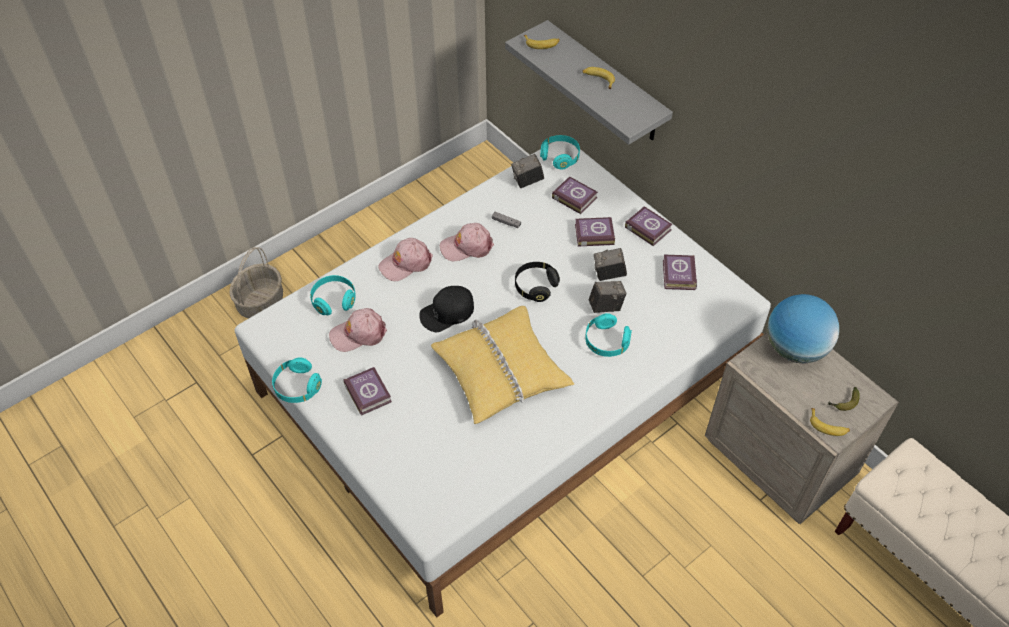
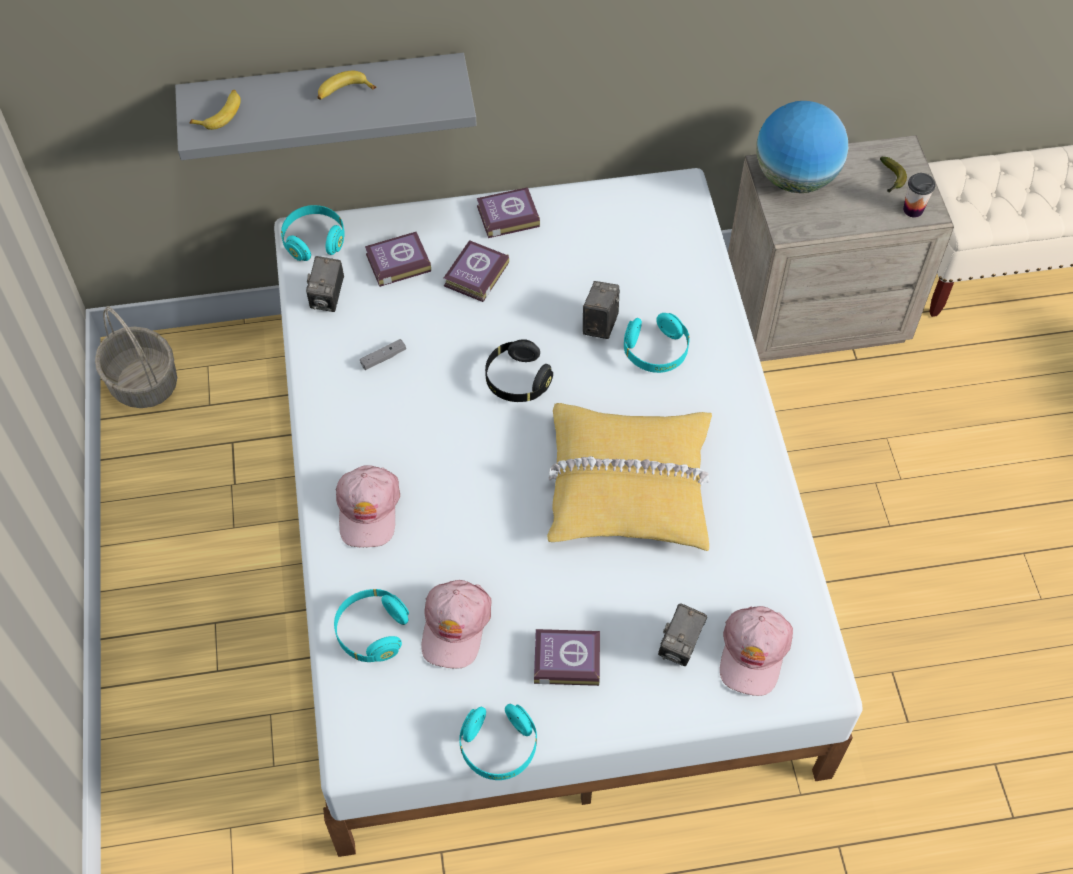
camera: 60 degrees left, 5 degrees up
(260, 302) = (171, 779): basket -> basket (142, 383)
(447, 312) = (491, 501): black cap -> none
(467, 246) = (392, 423): pink cap -> pink cap (753, 653)
(609, 274) = (552, 294): camera -> camera (680, 645)
(678, 275) = (603, 228): book -> none
(828, 426) = (913, 210): banana -> cup

